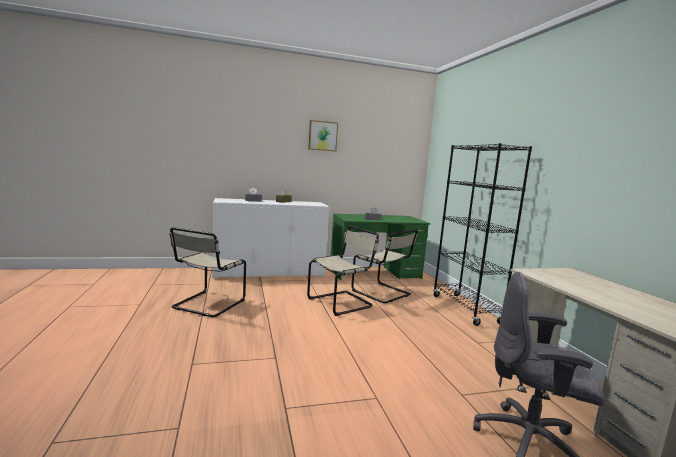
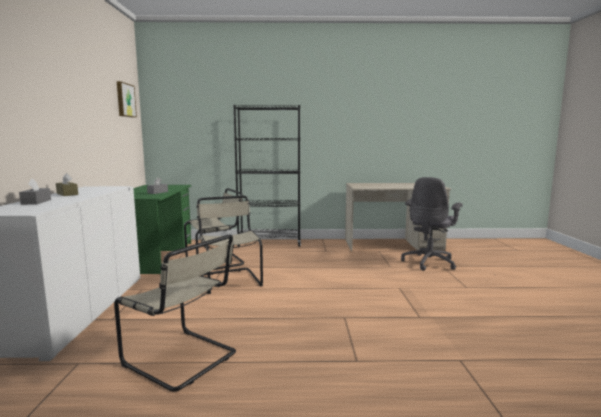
camera: 75 degrees left, 0 degrees up
(322, 136) = (71, 87): picture -> picture (125, 100)

